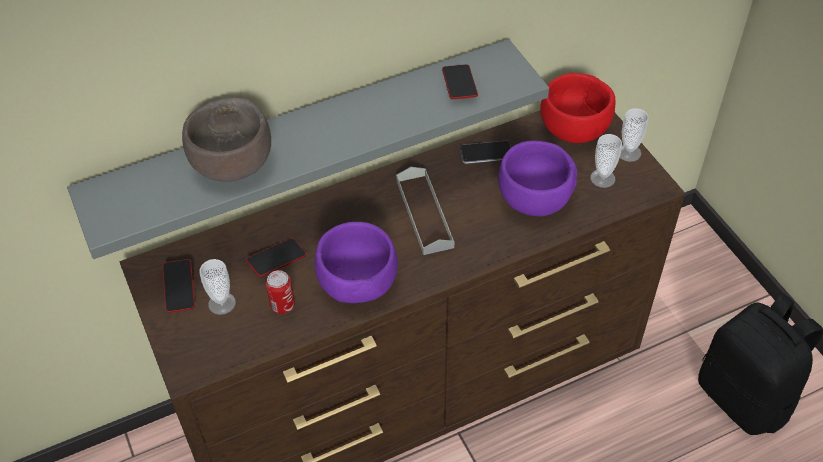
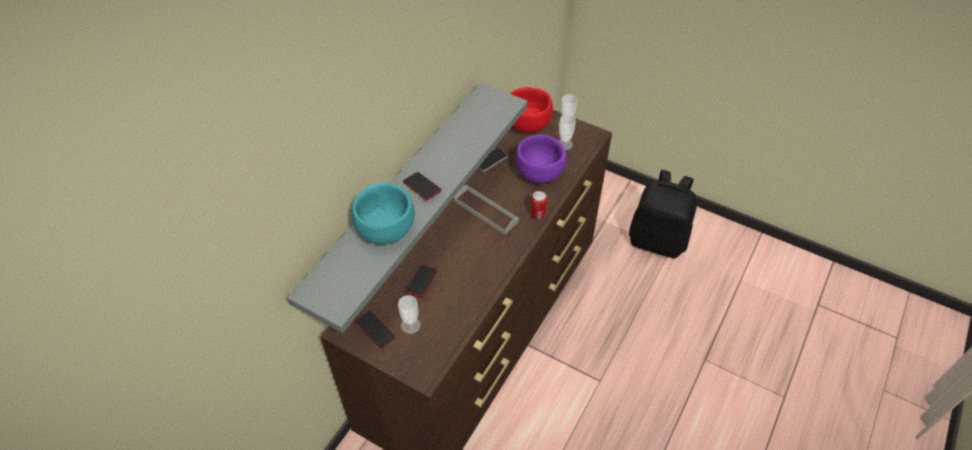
camera: 35 degrees left, 0 degrees up
(233, 165) = (386, 230): brown bowl -> turquoise bowl
(282, 305) = (449, 306): can -> can (538, 214)
(357, 285) = (482, 271): purple bowl -> none
(459, 85) = (477, 121): phone -> phone (422, 188)

